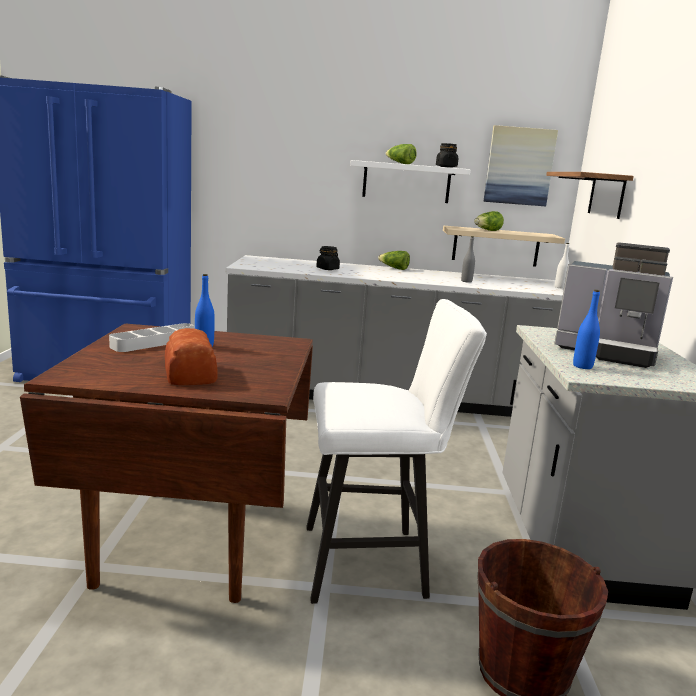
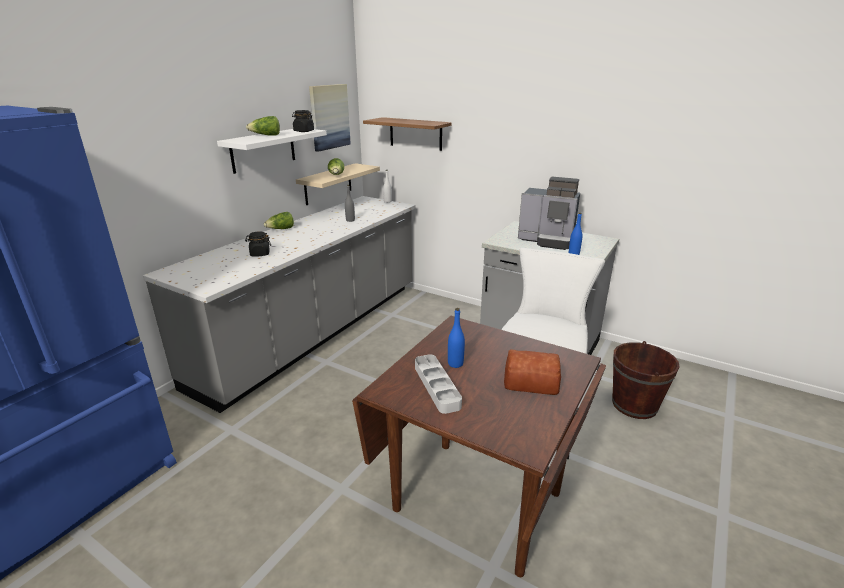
camera: 60 degrees left, 10 degrees up
(607, 352) = (548, 240): coffee machine -> coffee machine turned 60 degrees clockwise

